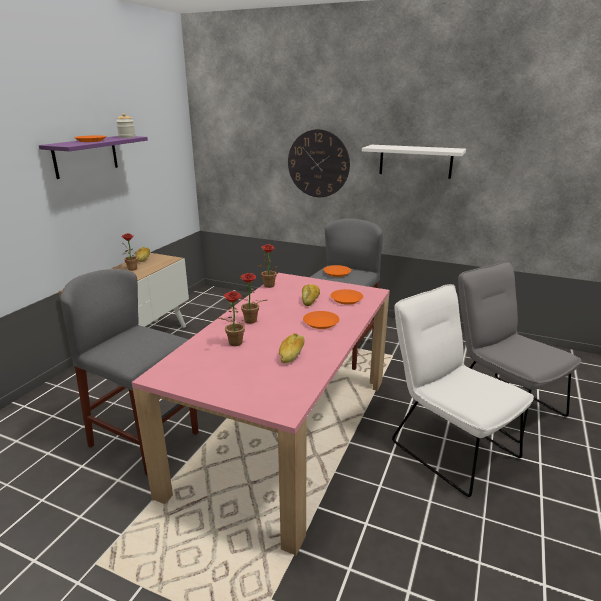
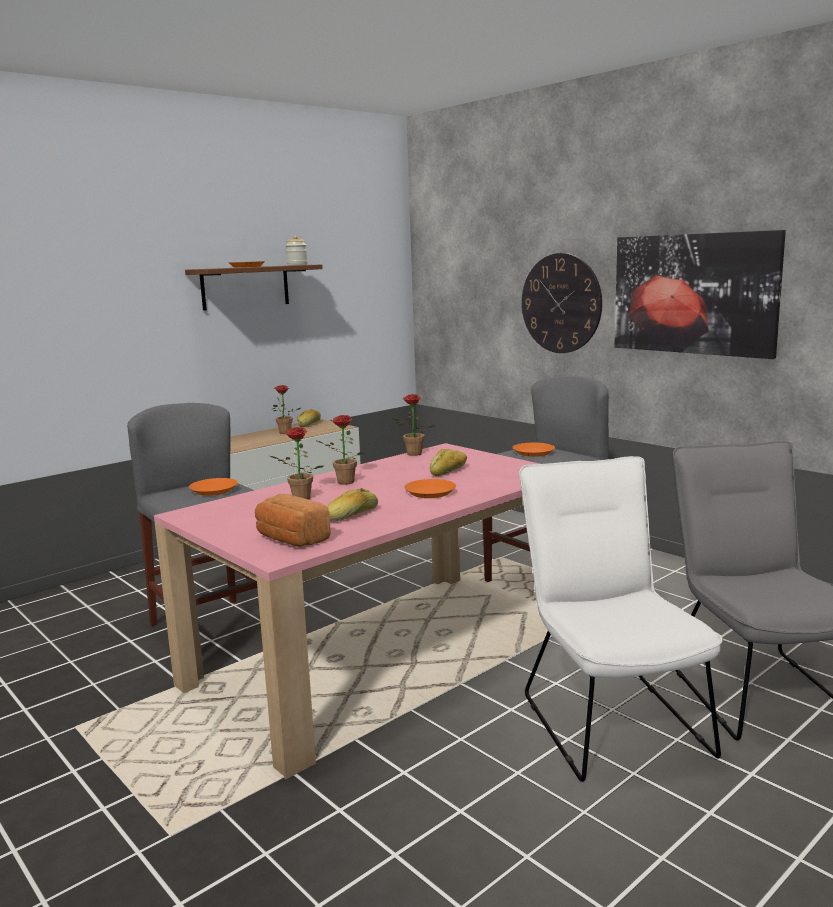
camera: 25 degrees right, 10 degrees down
(86, 156) = (245, 287): purple shelf -> brown shelf
(274, 388) = (291, 539): none -> bread
(346, 299) = (498, 475): orange plate -> orange plate (213, 490)
(415, 161) = (693, 294): white shelf -> picture

